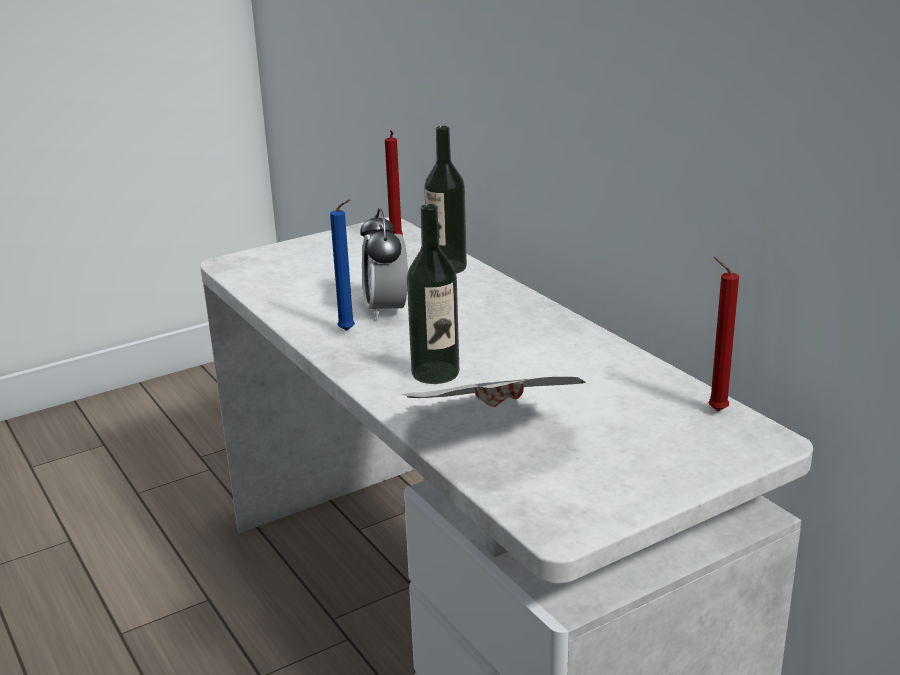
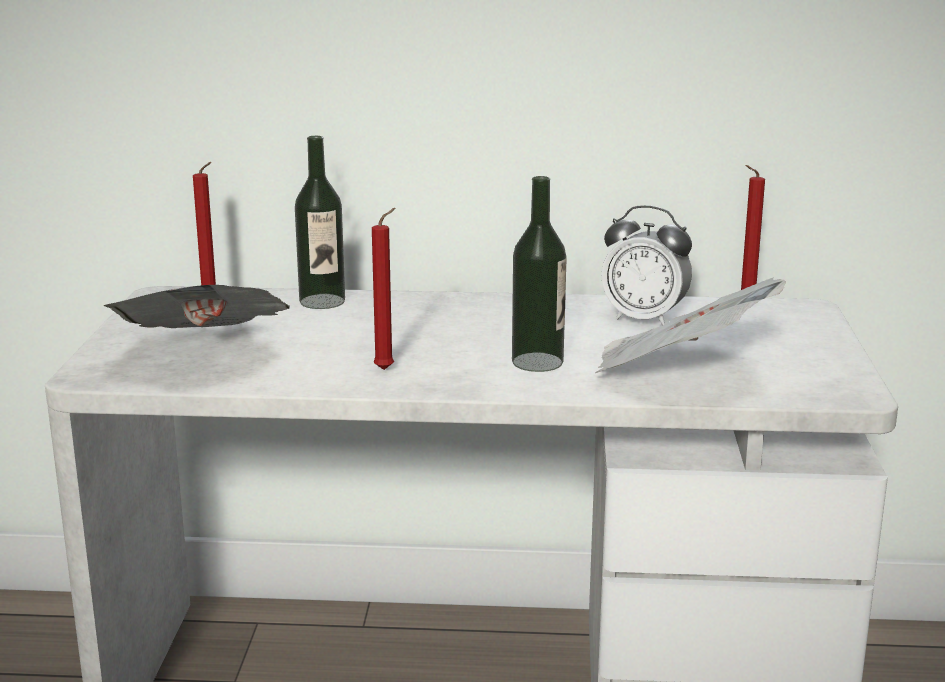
camera: 55 degrees left, 5 degrees down
(299, 275) = (205, 355): none -> newspaper
(349, 331) = (387, 369): blue candle -> red candle
(386, 310) = (369, 345): alarm clock -> alarm clock (644, 319)

